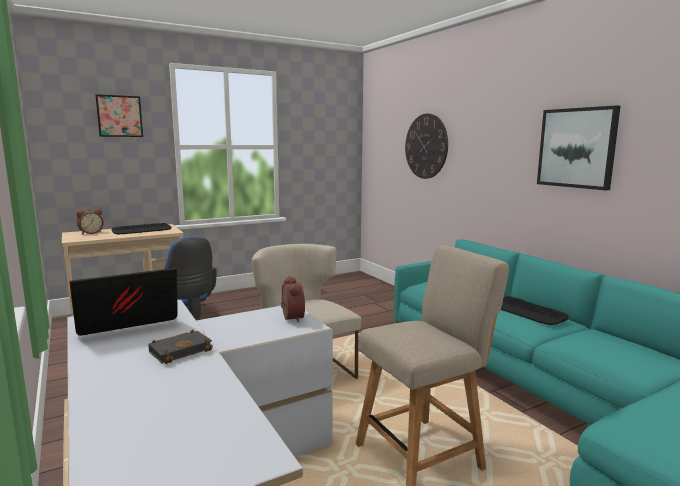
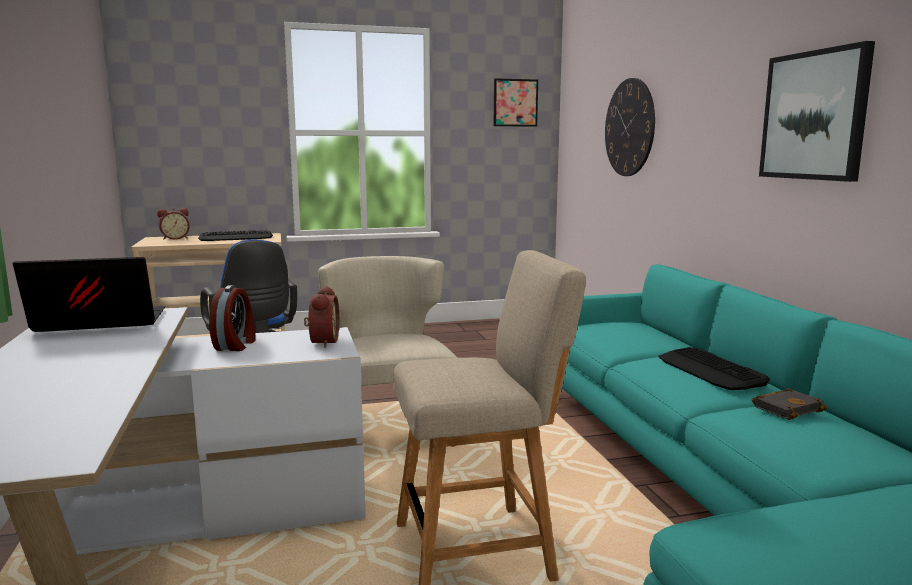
camera: 15 degrees right, 0 degrees up
(119, 116) = (220, 92): picture -> picture (515, 102)
(181, 350) = (119, 353): black book -> black book (787, 408)
(228, 326) = (236, 345): none -> alarm clock

